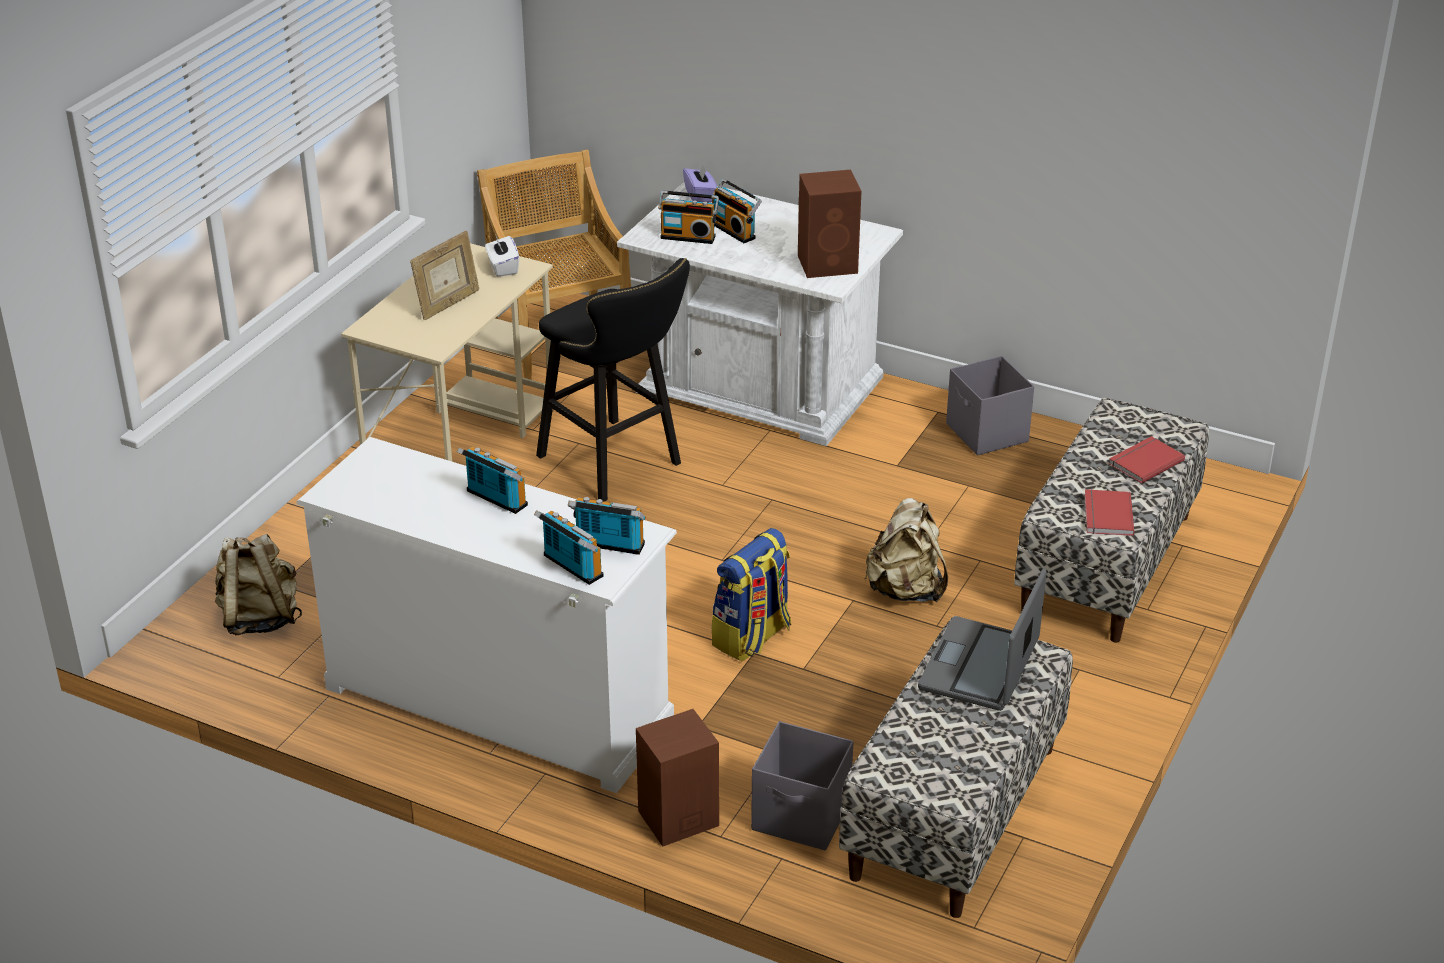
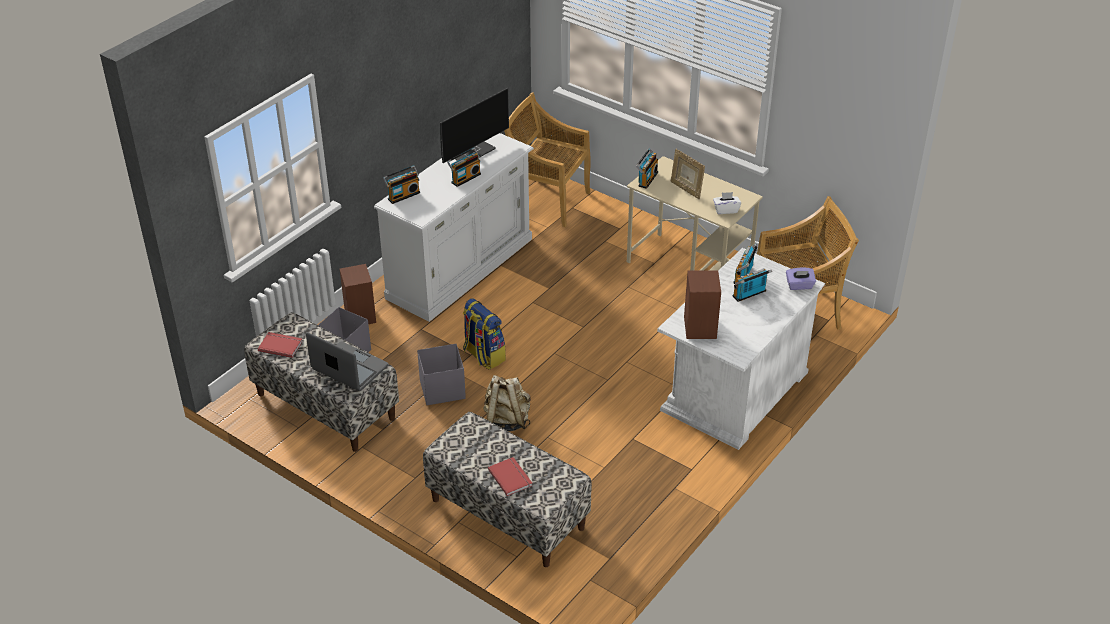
camera: 100 degrees right, 5 degrees up
(259, 618) = (547, 201): beige backpack -> beige chair
(397, 503) = (472, 152): none -> monitor
(608, 546) = (415, 207): radio -> radio (646, 179)
(618, 467) = (652, 323): black stool -> none
(987, 434) = (661, 488): grey storage box -> grey storage box (441, 389)
(1106, 515) = (461, 446): red book -> red book (280, 345)

